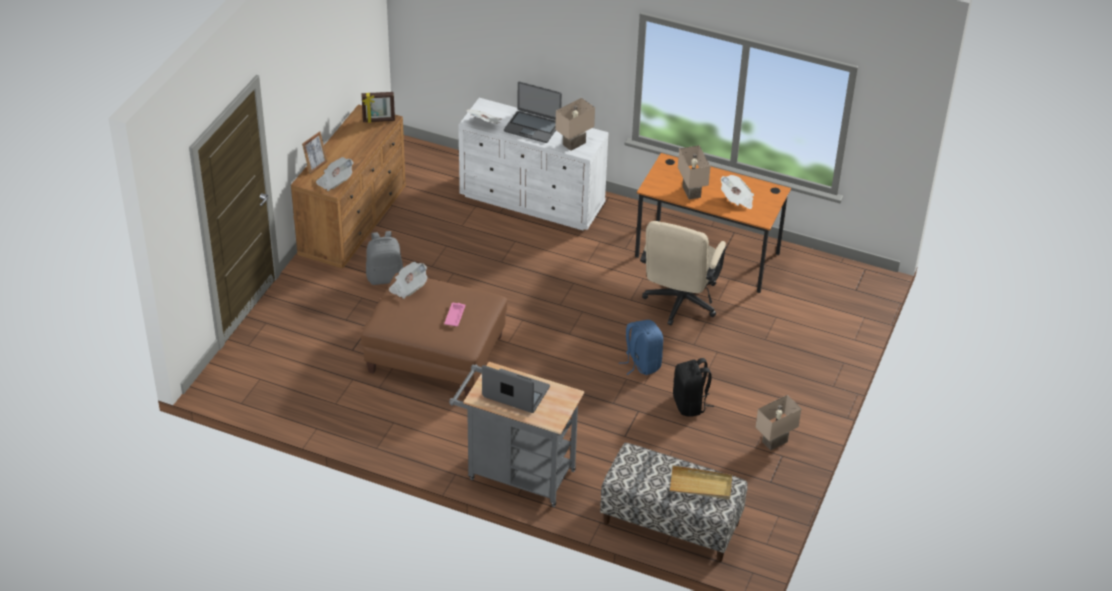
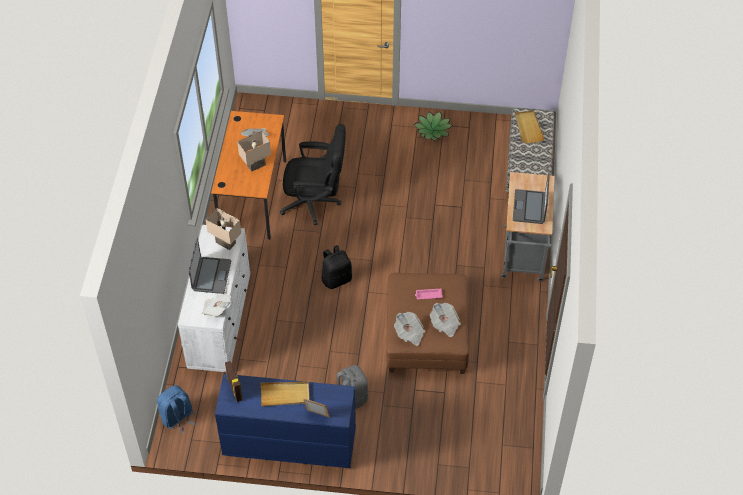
camera: 105 degrees left, 10 degrees up
(335, 182) = (333, 394): newspaper -> newspaper (445, 324)
(353, 150) = (285, 395): none -> beige tray
(353, 221) = (288, 443): brown dresser -> blue dresser
(641, 363) = (387, 212): blue backpack -> blue backpack (177, 418)
(679, 304) = (315, 203): beige office chair -> black office chair
(690, 404) = (416, 178): black backpack -> black backpack (336, 279)
(775, 443) = (433, 130): beige table lamp -> potted plant

